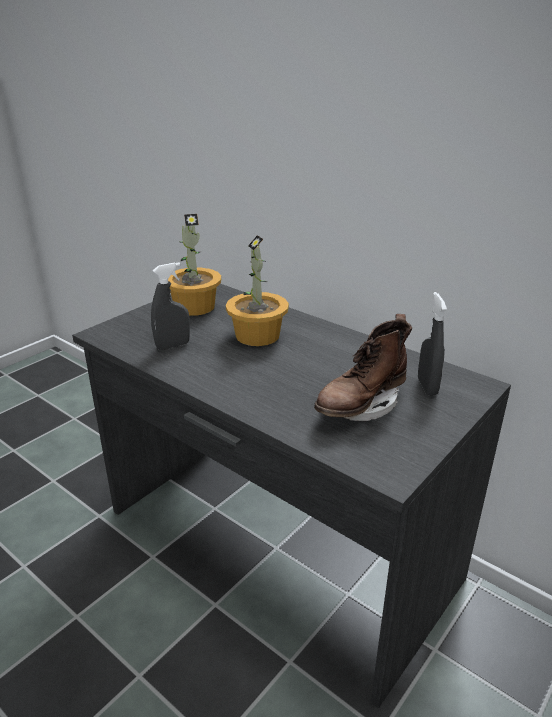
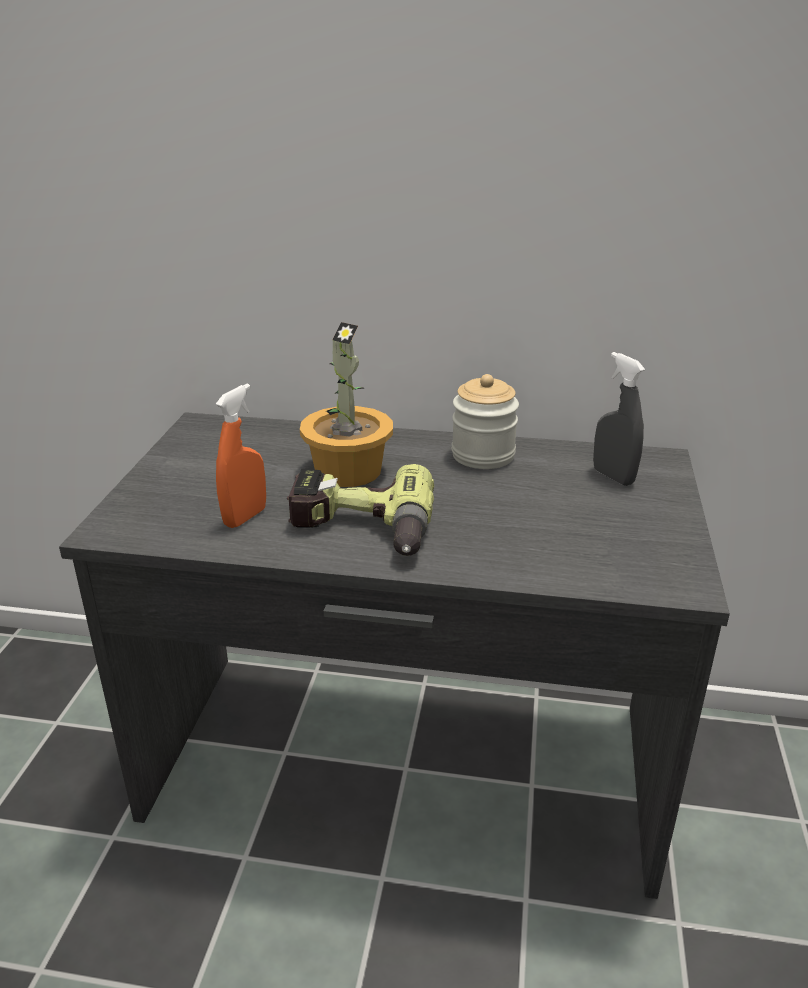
camera: 30 degrees left, 0 degrees up
(173, 346) = (245, 517): grey spray bottle -> orange spray bottle
(194, 306) = (212, 454): potted plant -> none
(225, 372) = (360, 530): none -> power drill
(351, 348) = (483, 455): none -> jar
(361, 406) = (569, 520): brown boot -> none

